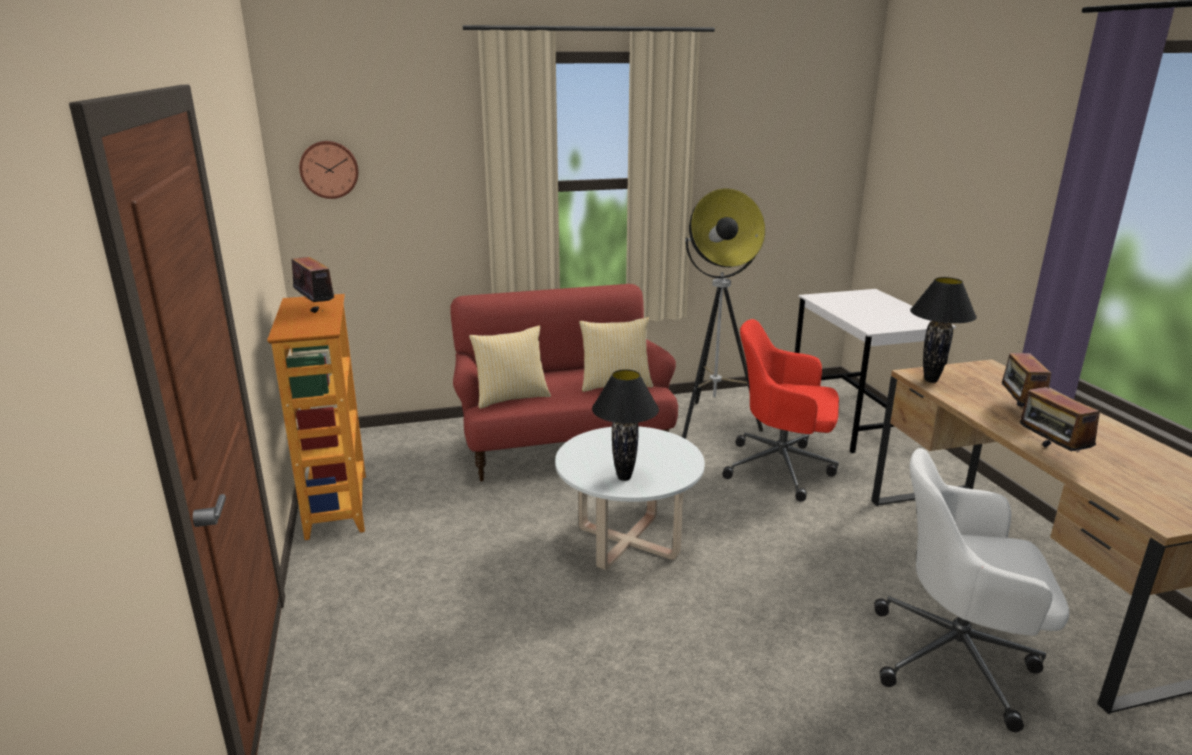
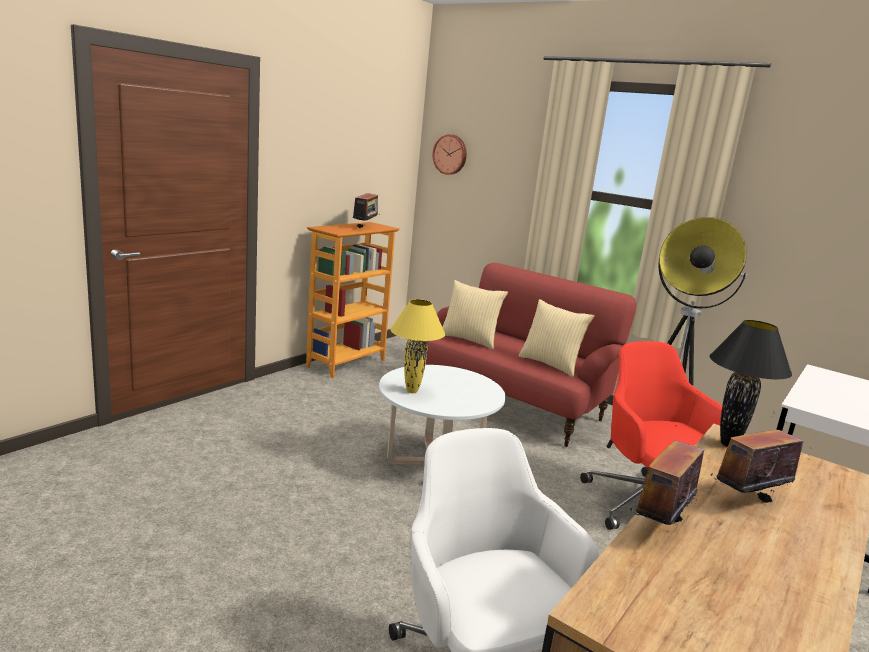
camera: 50 degrees right, 5 degrees down
(624, 478) = (411, 391): black table lamp -> yellow table lamp

